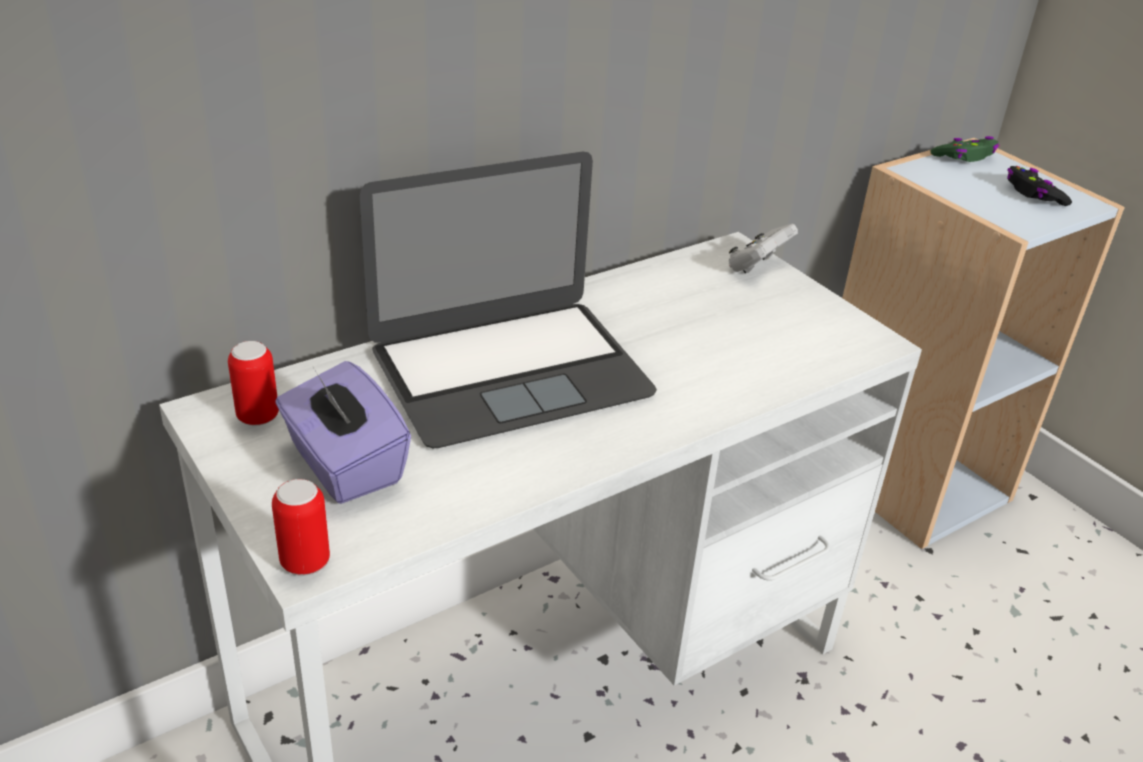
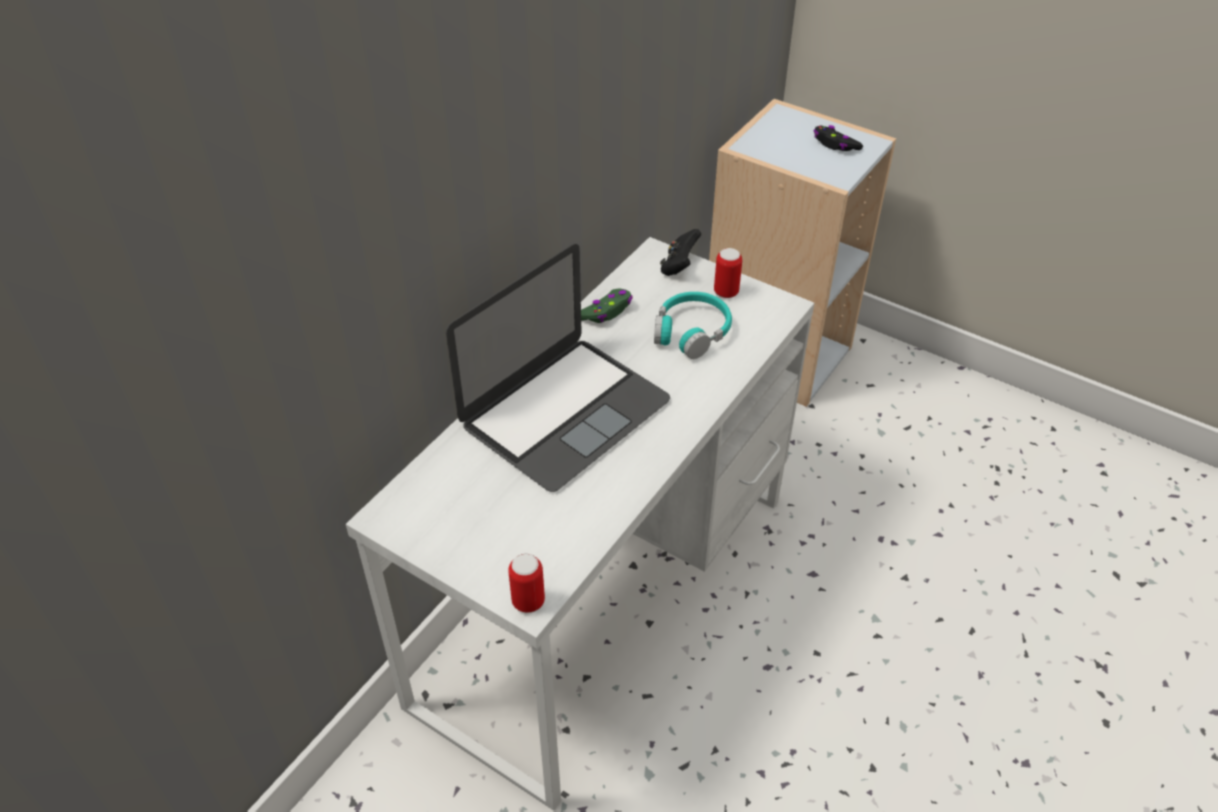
camera: 20 degrees left, 10 degrees up
(258, 417) = (422, 509): can -> can (726, 292)
(344, 465) = (505, 524): purple tissue box -> none
(731, 335) = (691, 332): none -> turquoise headphones
(757, 267) = (679, 266): white game controller -> black game controller
(965, 157) = (776, 121): green game controller -> green game controller (606, 311)

